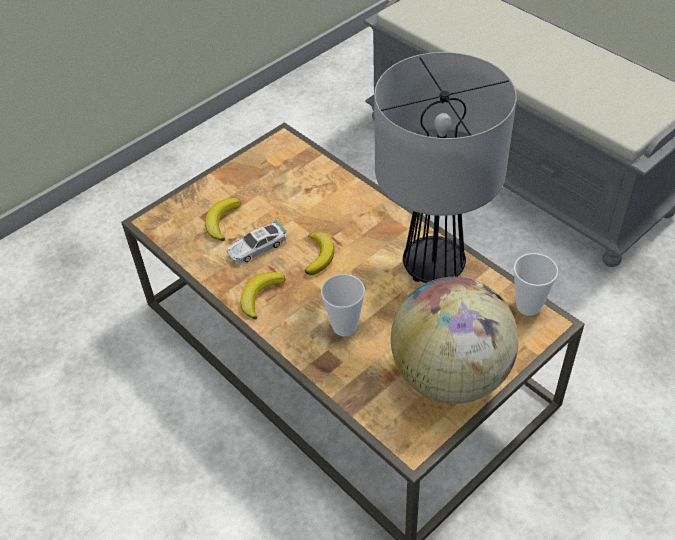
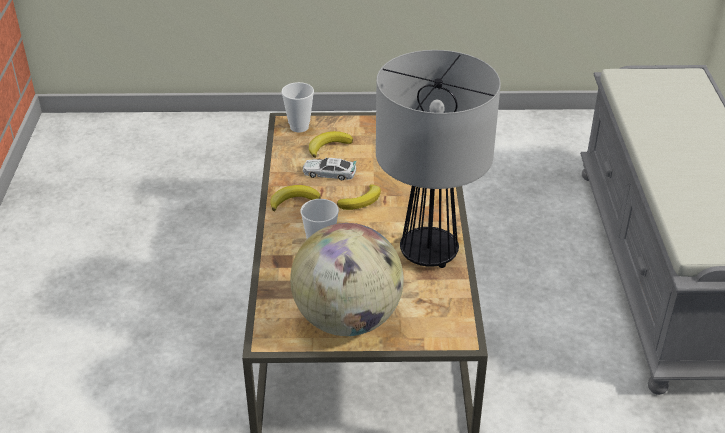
camera: 40 degrees right, 10 degrees down
(528, 306) = (461, 318): cup -> cup (299, 127)

